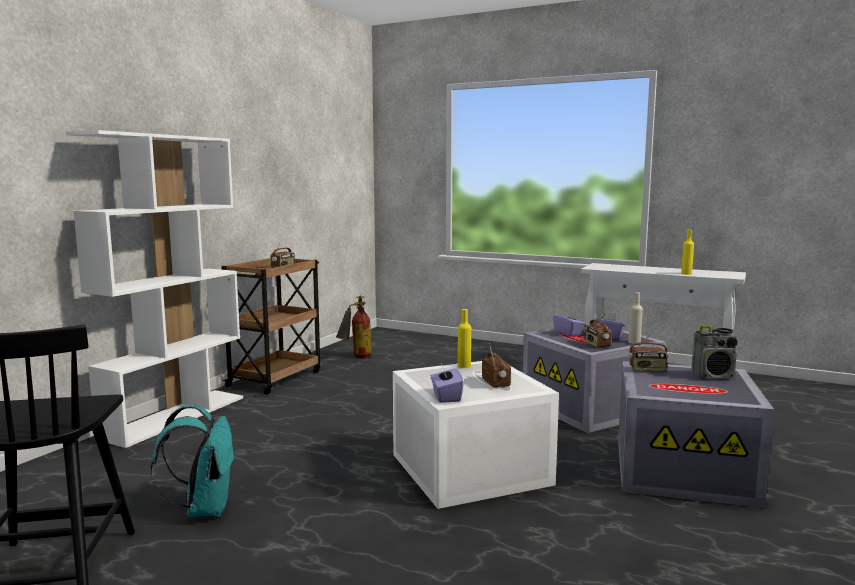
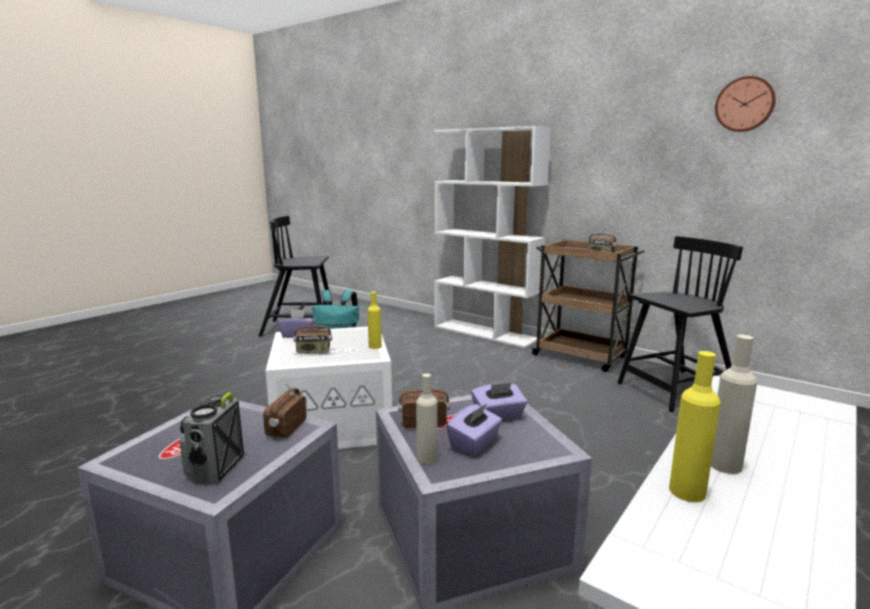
camera: 100 degrees right, 5 degrees up
(313, 135) = (745, 104): none -> wall clock
(356, 357) = (675, 390): fire extinguisher -> black chair
(663, 271) = (724, 465): none -> beige bottle

